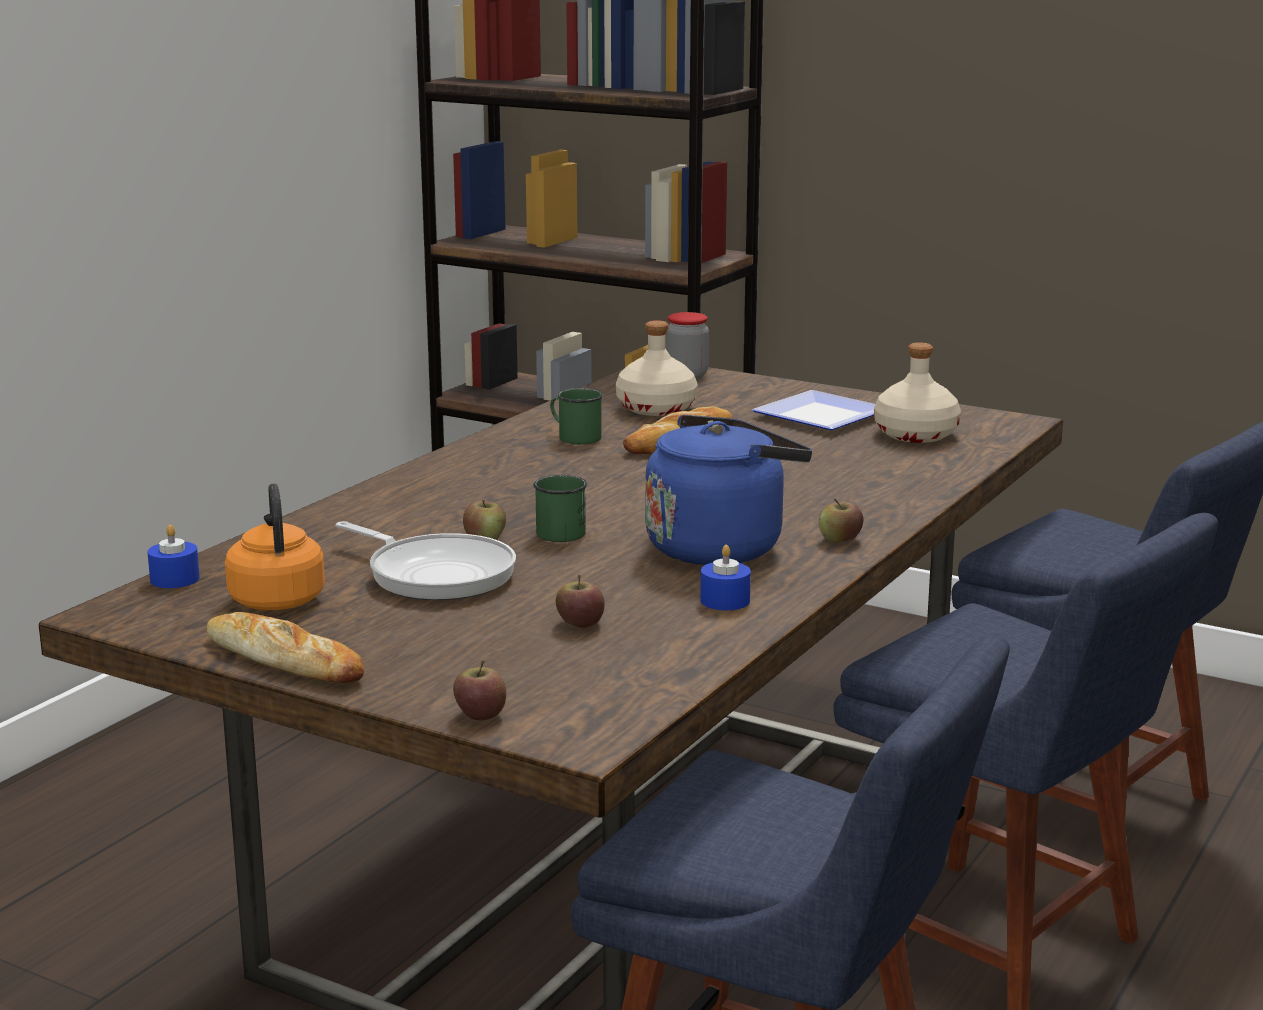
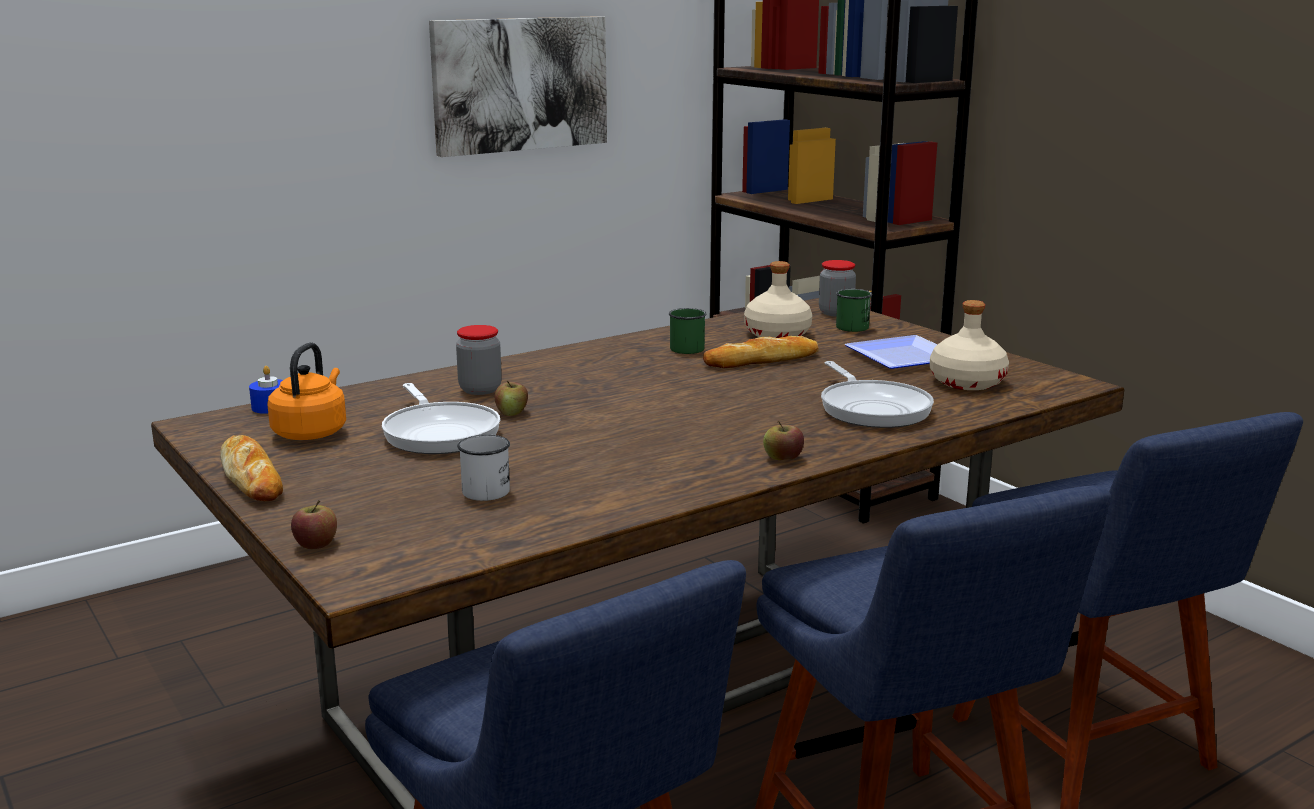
camera: 25 degrees right, 0 degrees up
(215, 119) = (520, 84): none -> picture
(408, 518) = (480, 389): none -> jar
(560, 531) = (573, 415): green mug -> green mug (853, 326)
(580, 623) = (486, 488): apple -> white mug
(720, 547) = (677, 448): blue kettle -> none
(725, 600) = (620, 491): blue candle -> none
(860, 475) = (872, 409): none -> frying pan

